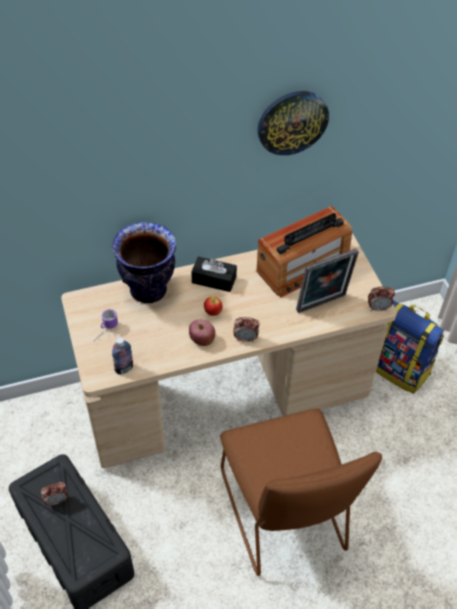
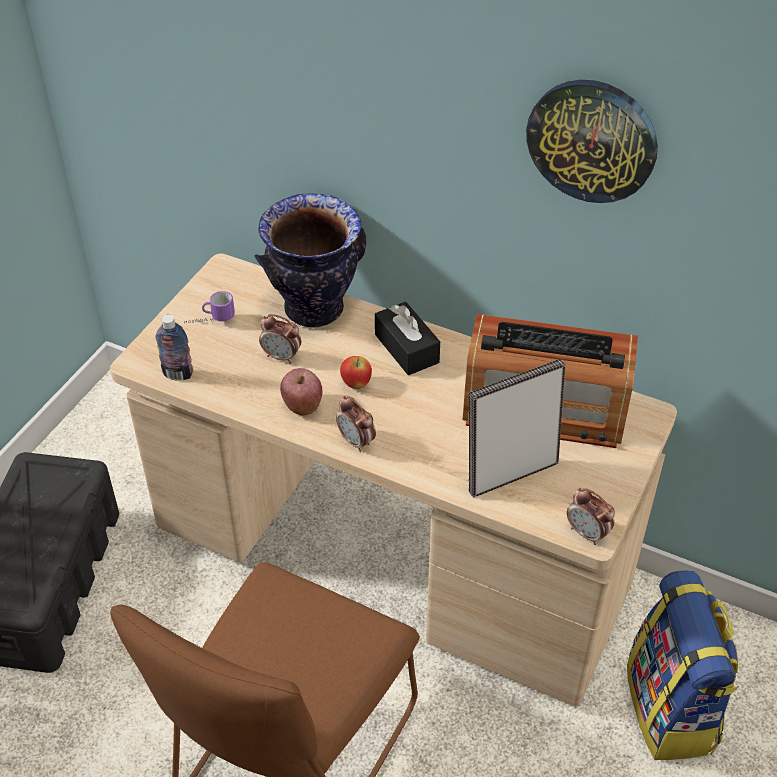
camera: 45 degrees right, 5 degrees down
(57, 500) = (40, 505): alarm clock -> alarm clock (282, 356)
(322, 305) = (510, 473): picture frame -> picture frame turned 135 degrees clockwise

